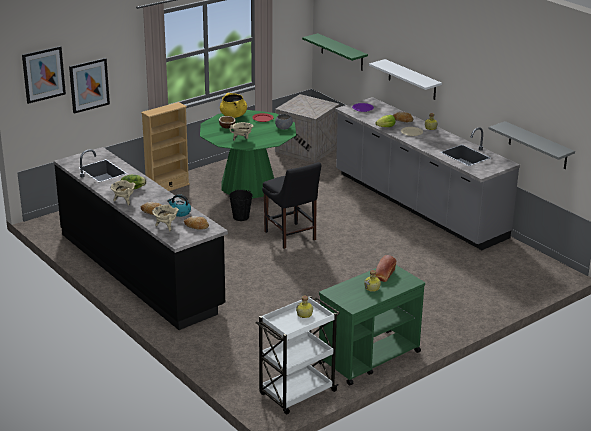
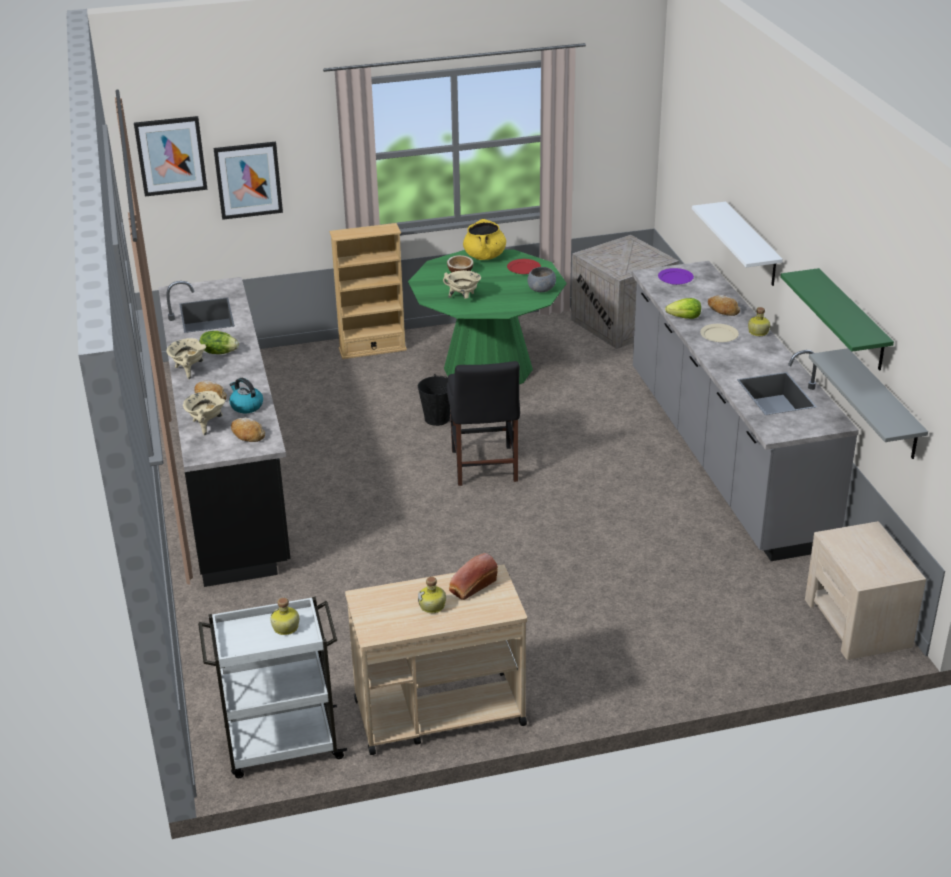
camera: 25 degrees right, 5 degrees up
(342, 52) = (684, 179): green shelf -> green shelf (852, 320)
(368, 357) = (438, 712): green cart -> beige cart
(545, 269) = (857, 623): none -> beige nightstand

